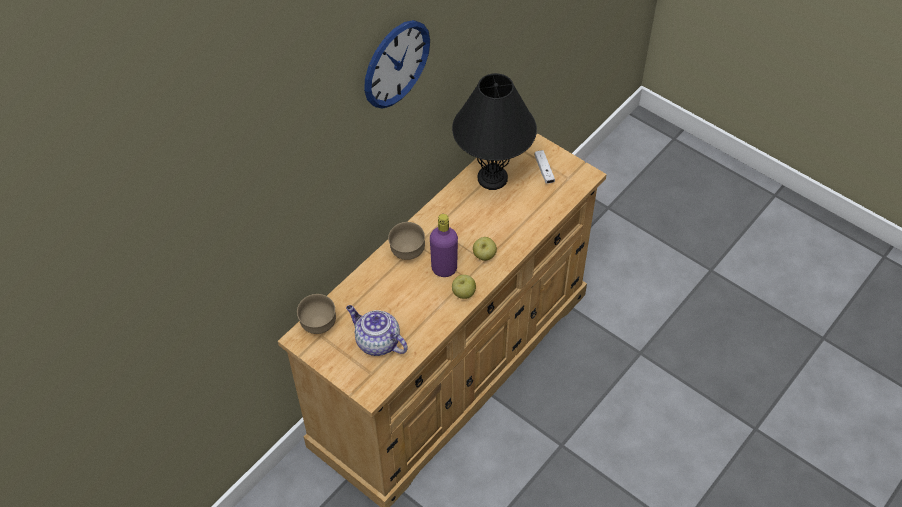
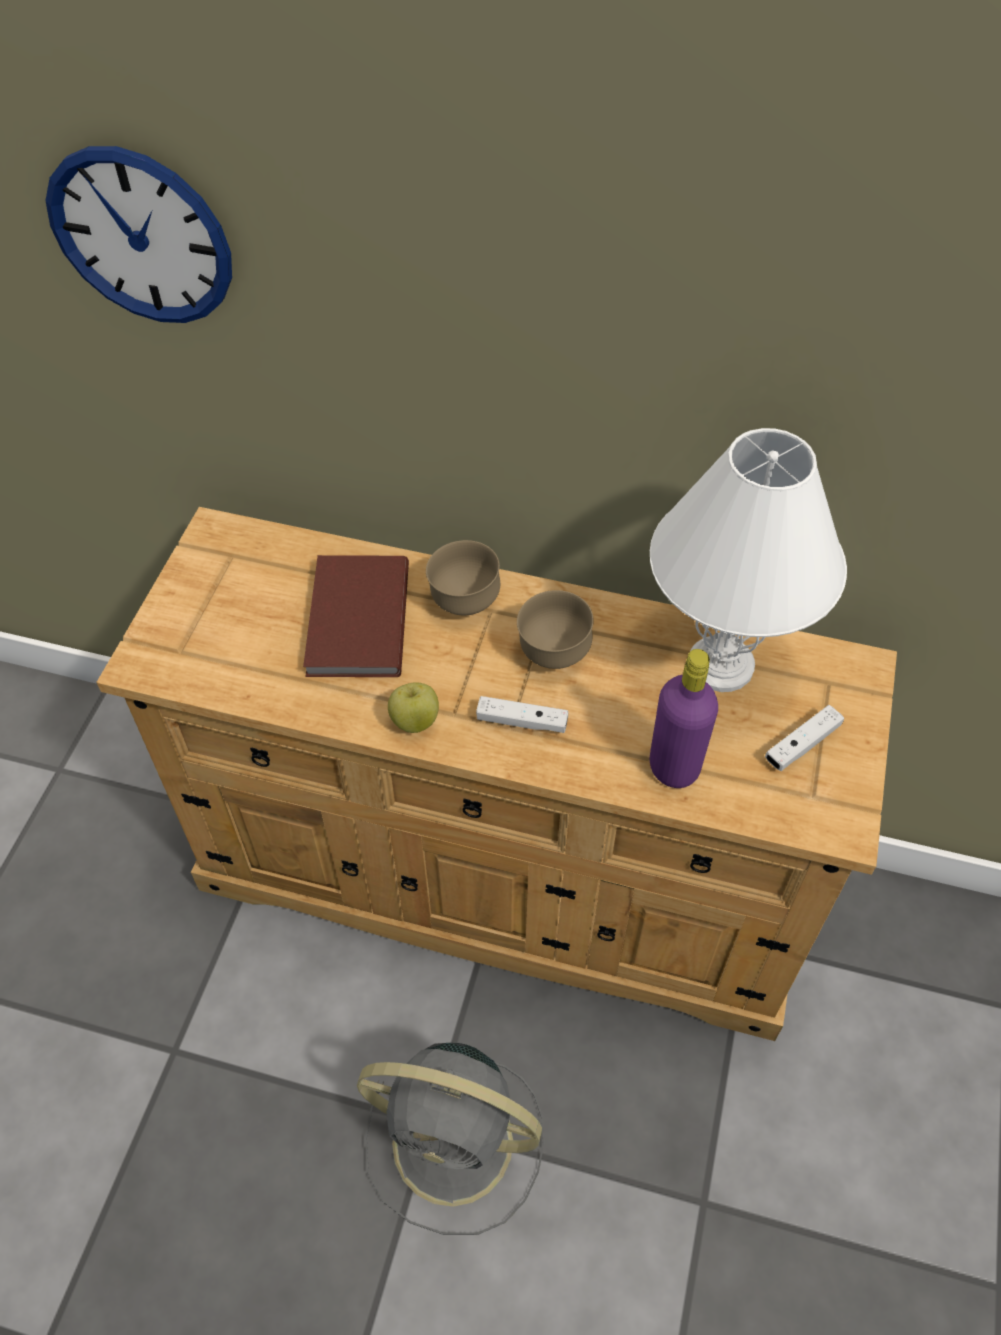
camera: 65 degrees right, 0 degrees up
(318, 325) = (250, 544): brown bowl -> brown bowl (553, 654)
(376, 342) = (248, 633): teapot -> none
(394, 297) = (354, 621): none -> brown book
(396, 64) = (575, 196): wall clock -> wall clock (141, 237)
(444, 269) = (457, 670): purple bottle -> purple bottle (674, 767)
(484, 256) = (522, 721): apple -> white game controller
(492, 178) = (719, 664): black table lamp -> white table lamp
(575, 436) = (458, 1143): none -> grey fan

